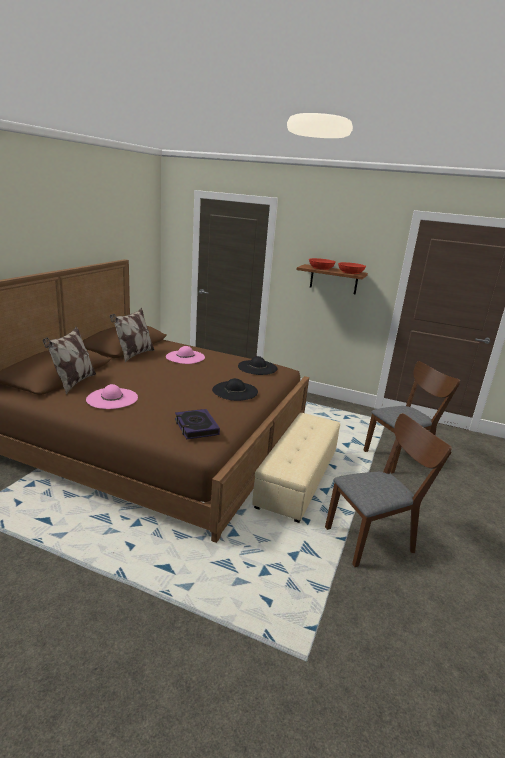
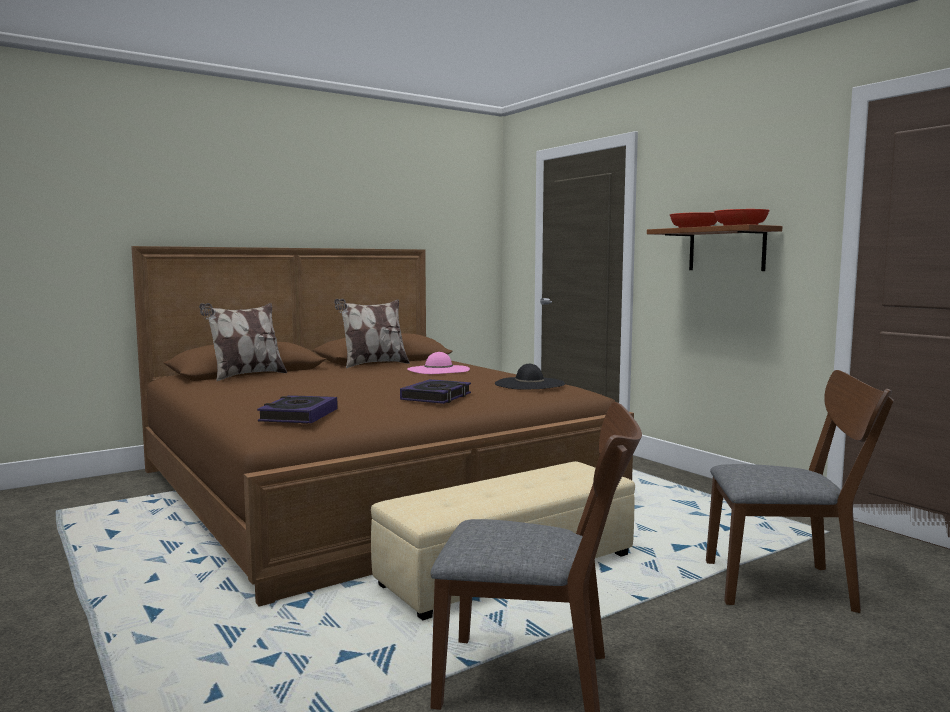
camera: 35 degrees right, 15 degrees down
(112, 398) = (257, 387): pink hat -> none
(235, 391) = (436, 397): black hat -> book

